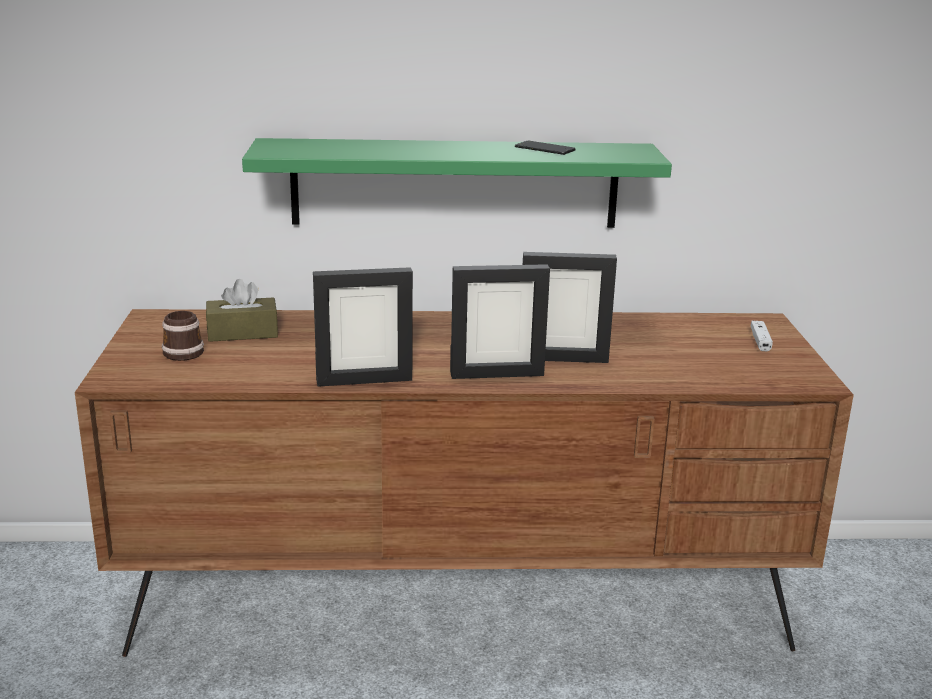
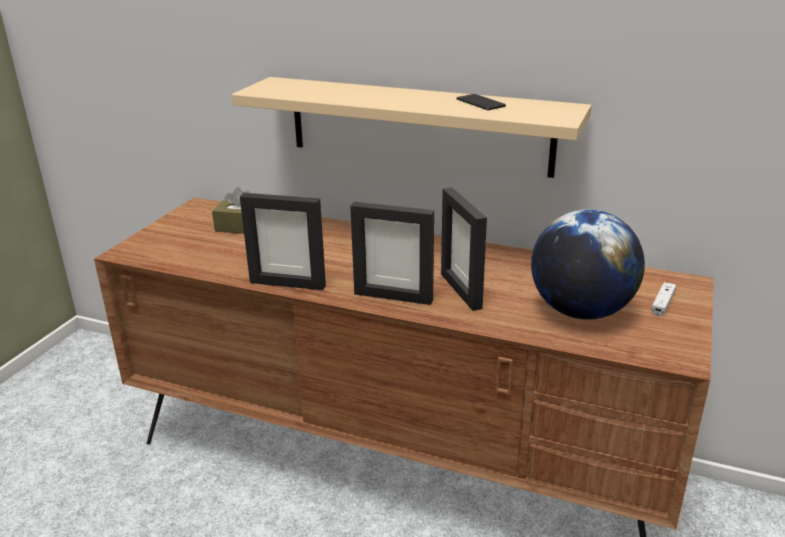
camera: 25 degrees right, 5 degrees up
(183, 351) = (191, 236): mug -> none
(455, 183) = (418, 125): green shelf -> beige shelf
(563, 358) = (462, 290): picture frame -> picture frame turned 45 degrees clockwise
(694, 358) = (581, 311): none -> globe

